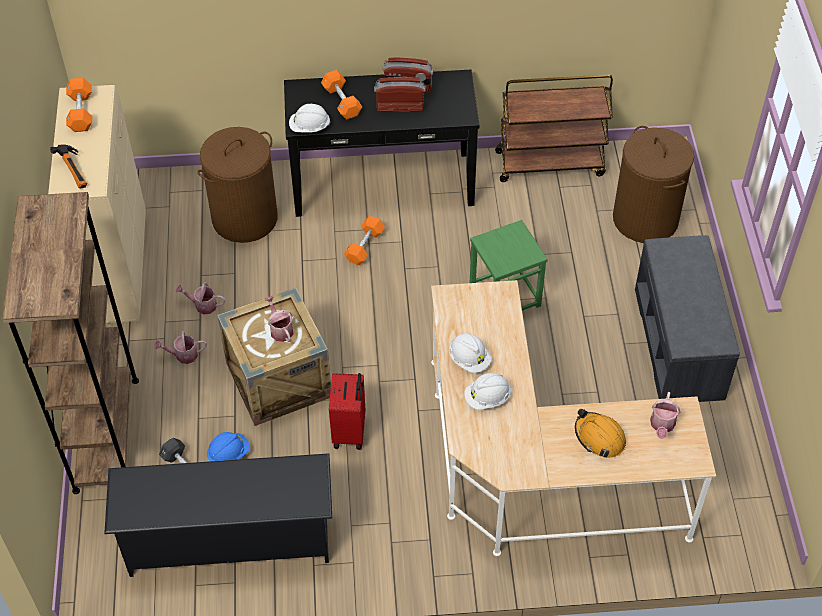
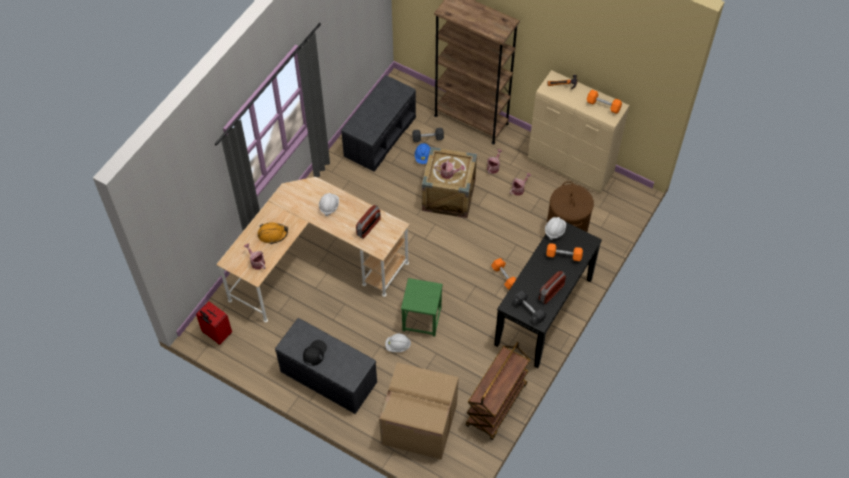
camera: 125 degrees right, 5 degrees up
(229, 540) = (379, 136): black shoe rack -> grey bench
(350, 431) = (396, 207): red suitcase -> red suitcase (216, 334)
(400, 106) = (539, 280): radio -> radio (369, 227)
(453, 95) = (529, 310): none -> black dumbbell
(469, 359) = (355, 212): white hard hat -> white hard hat (397, 346)
(646, 219) = (418, 424): brown laundry basket -> cardboard box
(700, 305) = (315, 353): none -> black cap

